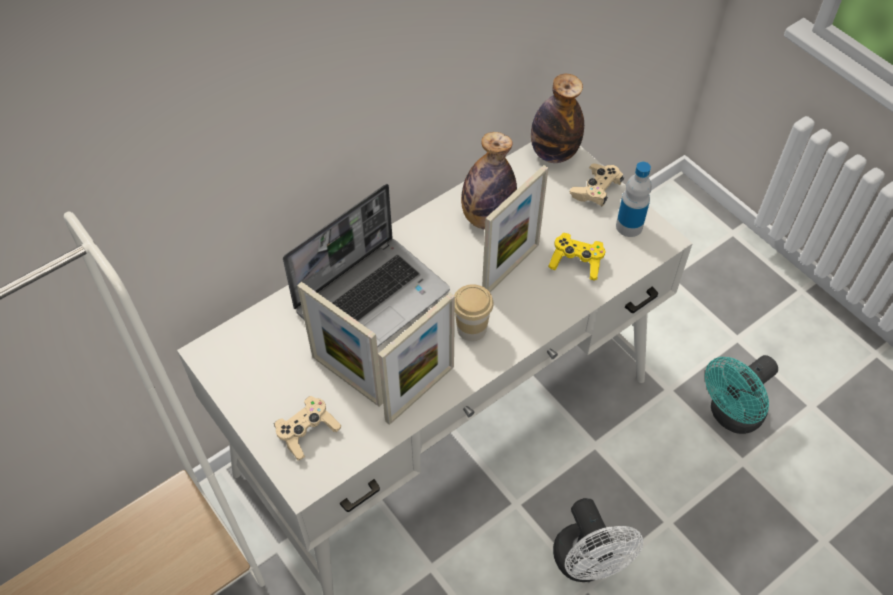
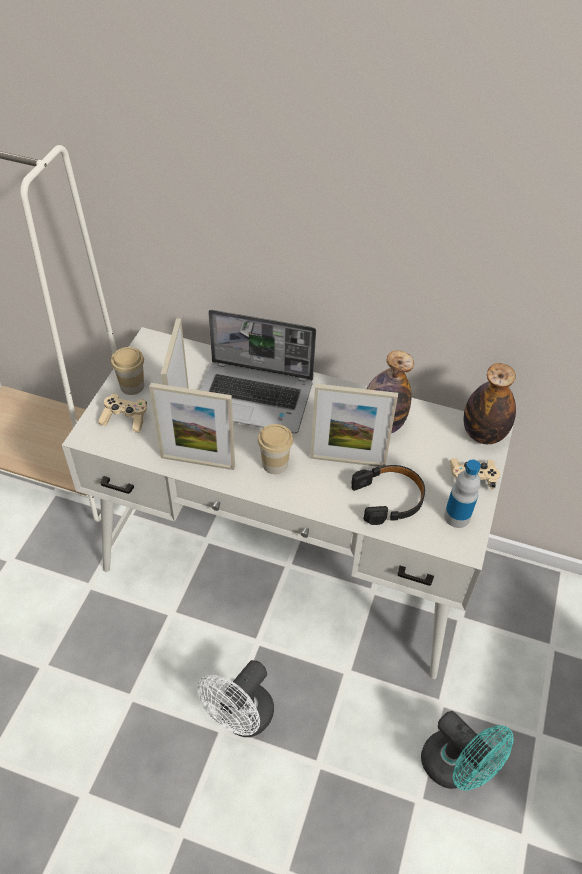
camera: 55 degrees right, 5 degrees down
(263, 403) = (132, 386): none -> cup
(576, 262) = (389, 498): yellow game controller -> black headphones
(731, 416) = (456, 768): turquoise fan -> turquoise fan turned 150 degrees counterclockwise

